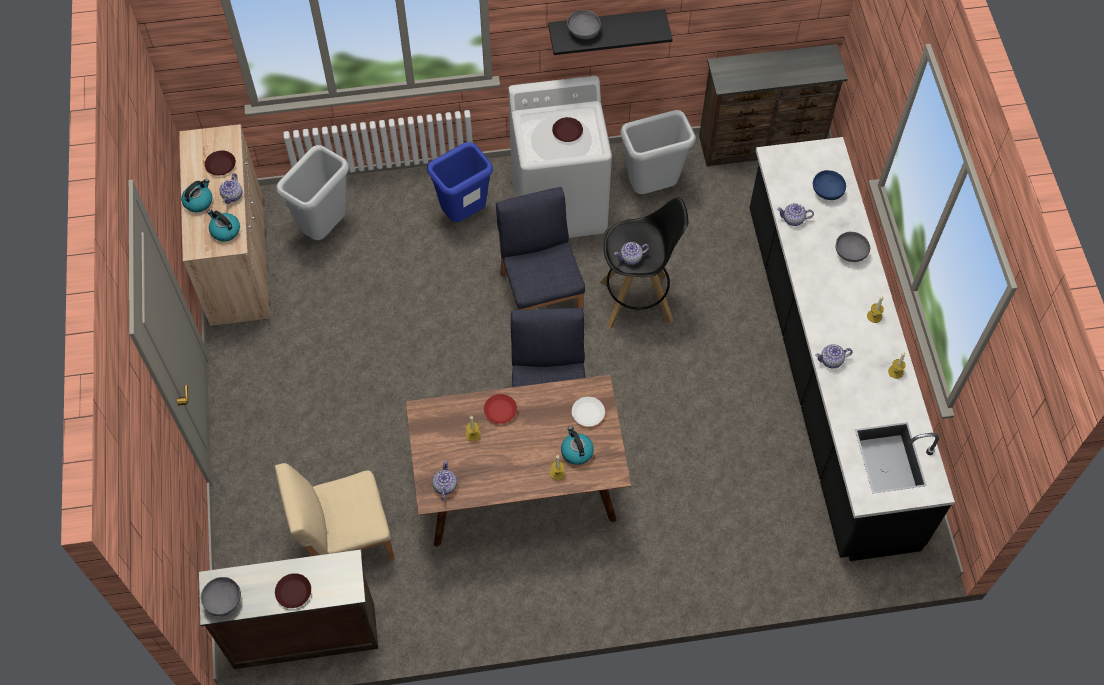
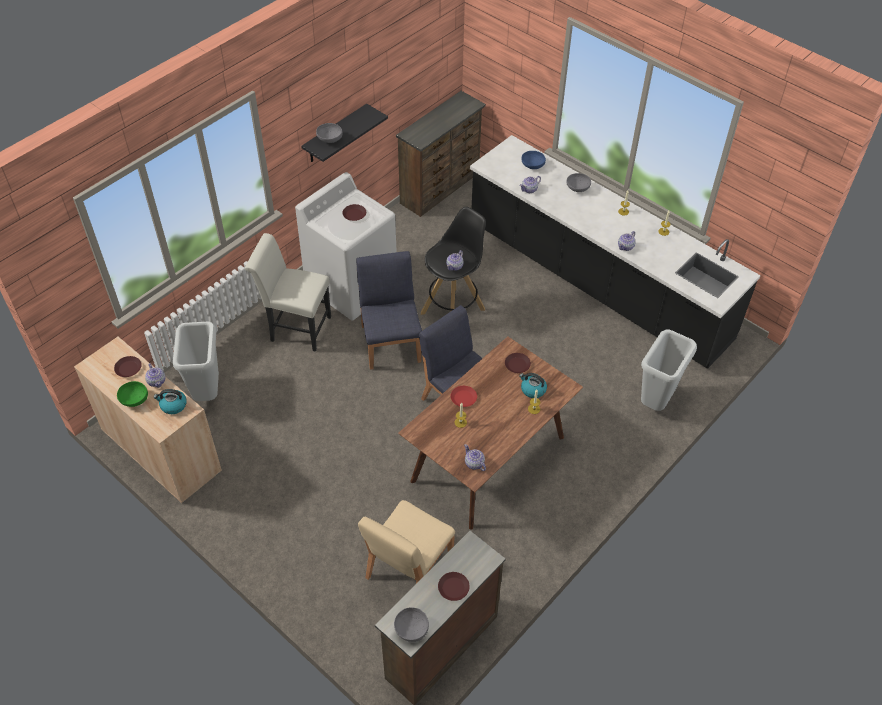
camera: 40 degrees left, 10 degrees down
(198, 201) = (134, 400): kettle -> green bowl
(464, 214) = (296, 328): blue trash can -> white chair
(541, 294) = (391, 342): blue chair -> blue chair turned 45 degrees clockwise
(588, 413) = (517, 364): white plate -> brown plate
(652, 189) = (400, 246): grey trash can -> grey trash can (656, 402)

